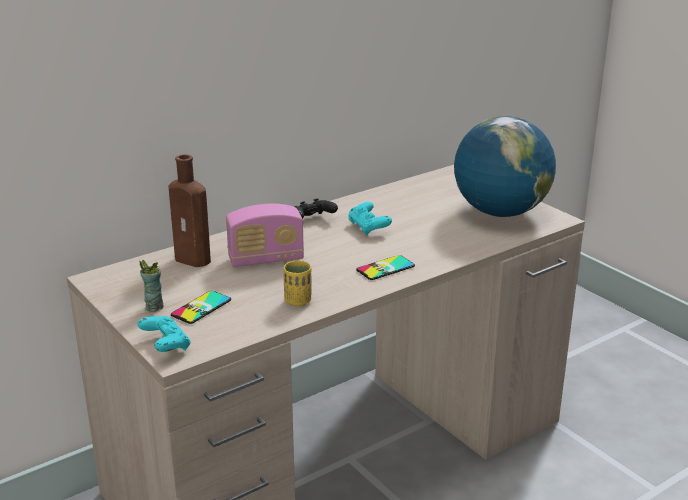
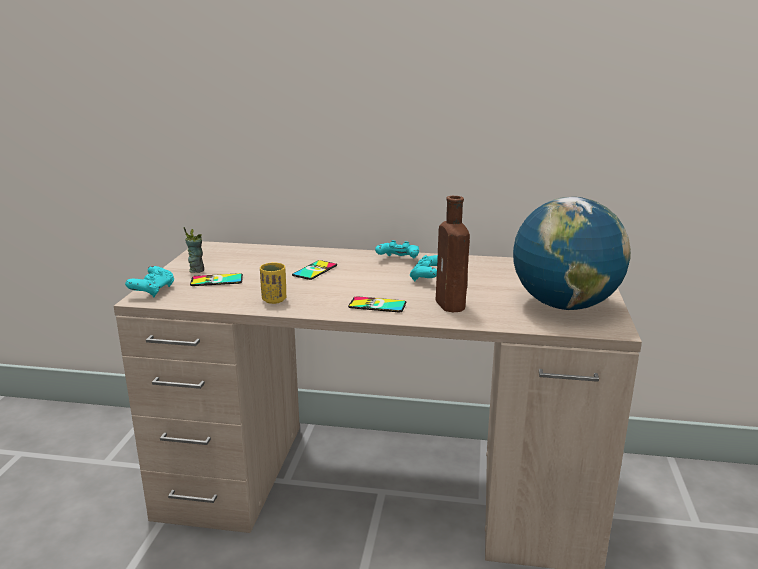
camera: 45 degrees right, 5 degrees down
(195, 260) = (275, 256): brown bottle -> brown bottle (451, 305)
(266, 259) = (315, 270): radio -> phone
(311, 220) = (398, 260): black game controller -> turquoise game controller

